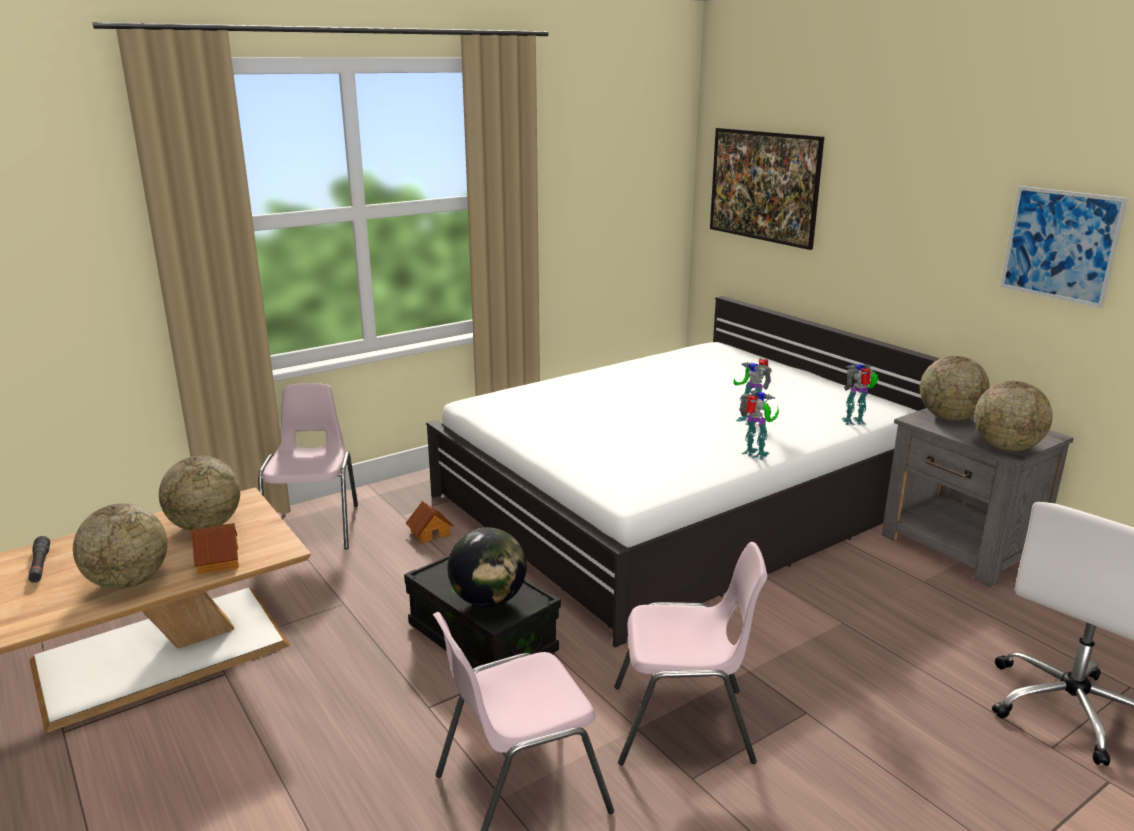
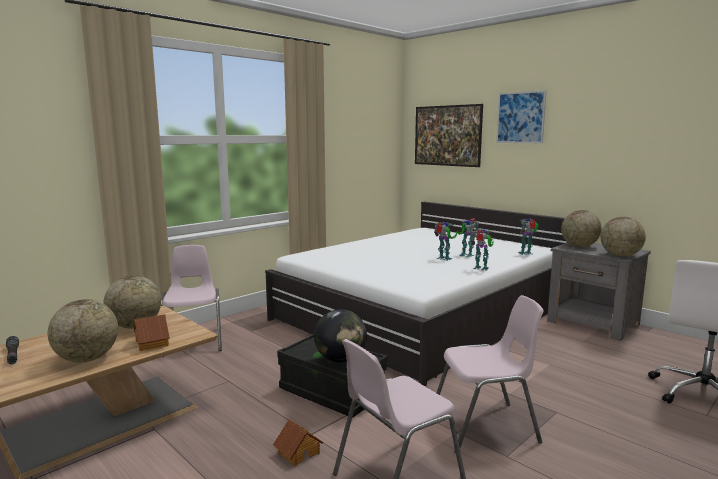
camera: 10 degrees left, 10 degrees down
(430, 533) = (274, 339): toy house -> toy house (298, 452)
(706, 426) = (444, 259): none -> toy robot
(1060, 245) = (630, 144): picture -> picture (520, 117)

